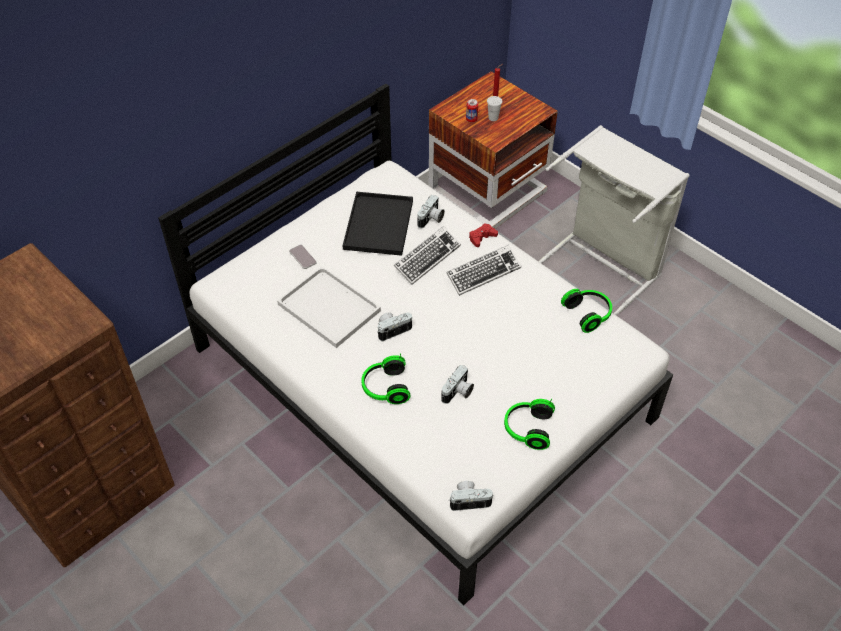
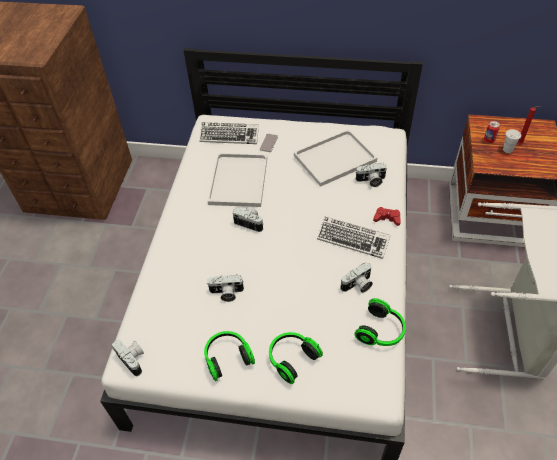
camera: 55 degrees right, 0 degrees up
(378, 223) = (335, 157): black tray -> white tray
(385, 387) = (195, 250): headphones -> headphones (291, 358)
(427, 258) = (332, 201): keyboard -> keyboard (229, 136)
(532, 300) = (357, 285): none -> camera

